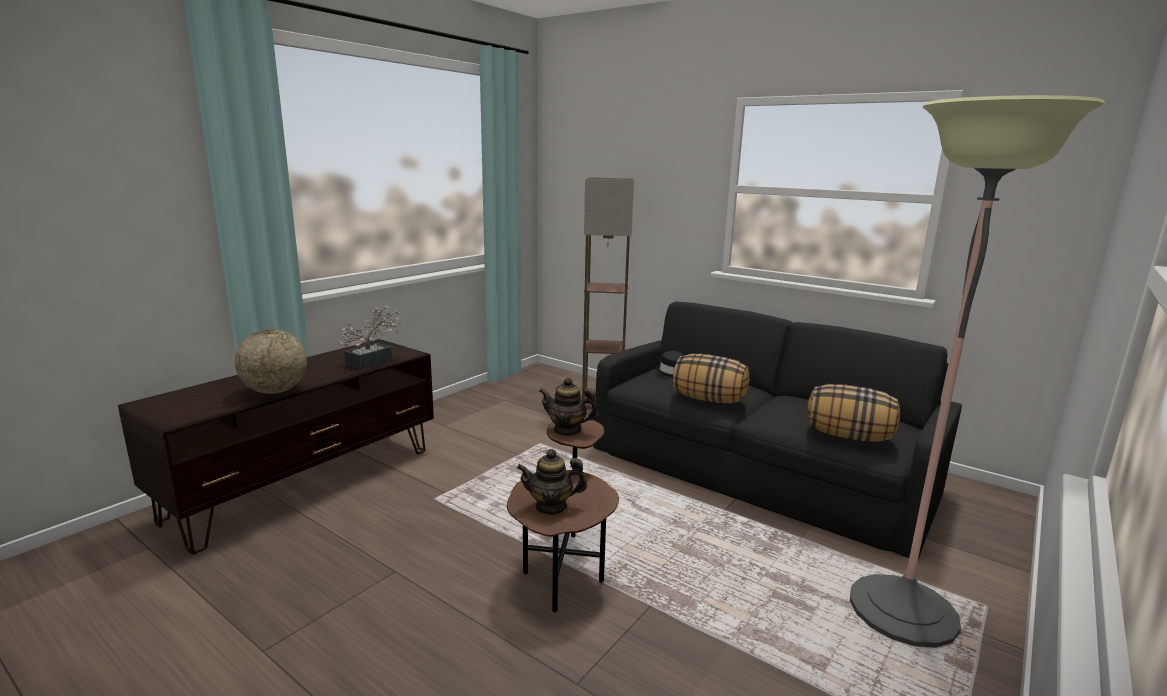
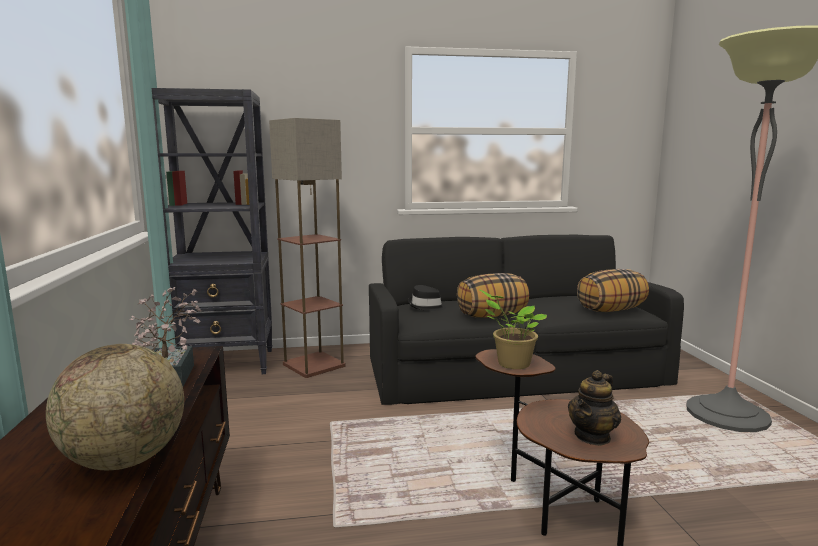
camera: 45 degrees left, 5 degrees down
(551, 380) = (226, 364): none -> black bookcase
(567, 430) = (511, 363): teapot -> potted plant

